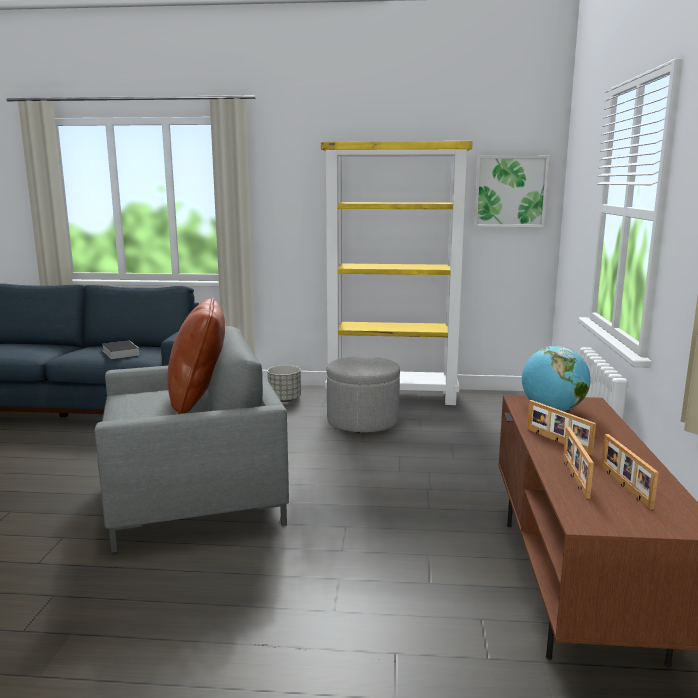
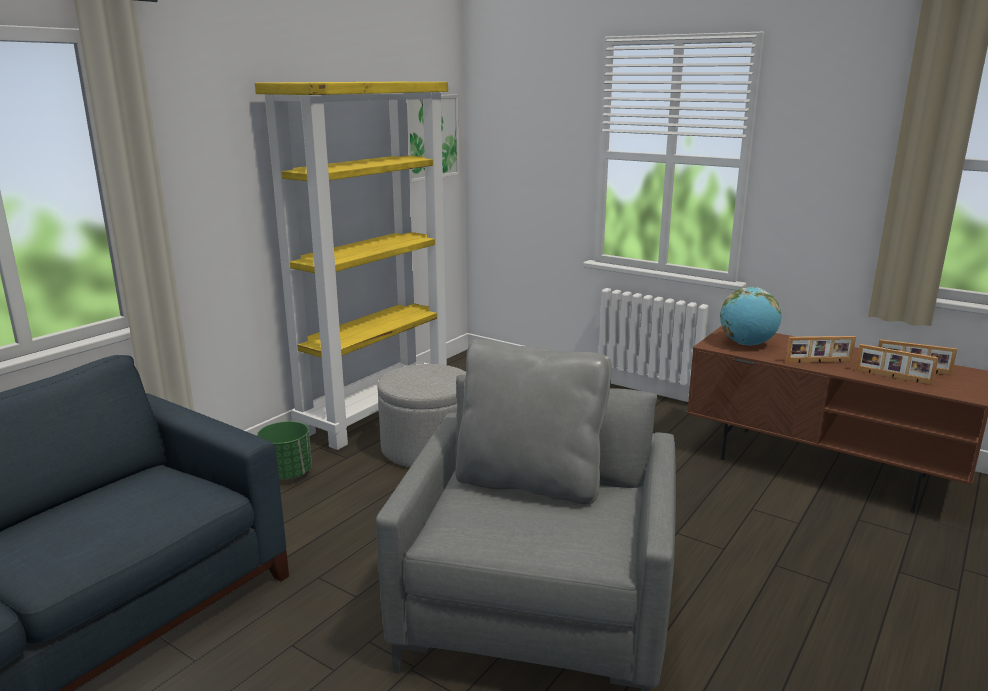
camera: 60 degrees left, 5 degrees up
(120, 352) = (131, 514): book -> none
(199, 399) = (529, 482): brown pillow -> grey pillow
(285, 399) = (287, 474): grey planter -> green planter

